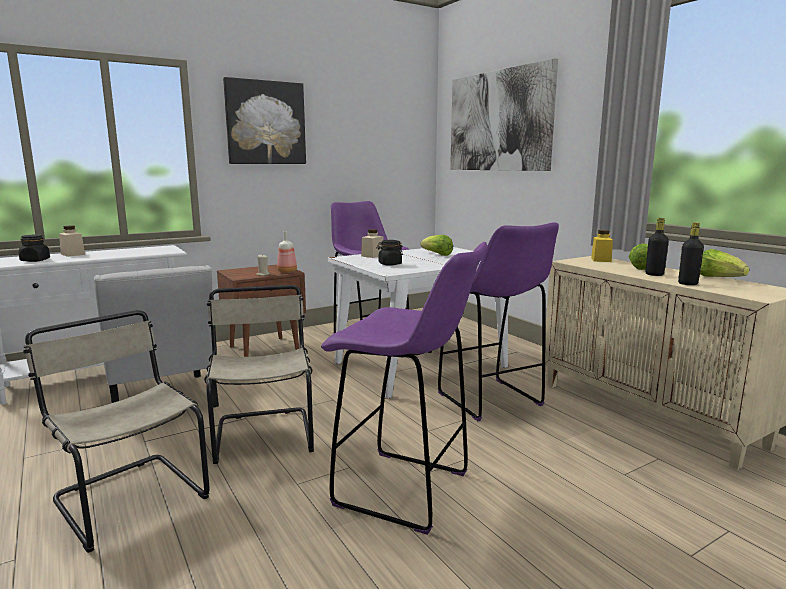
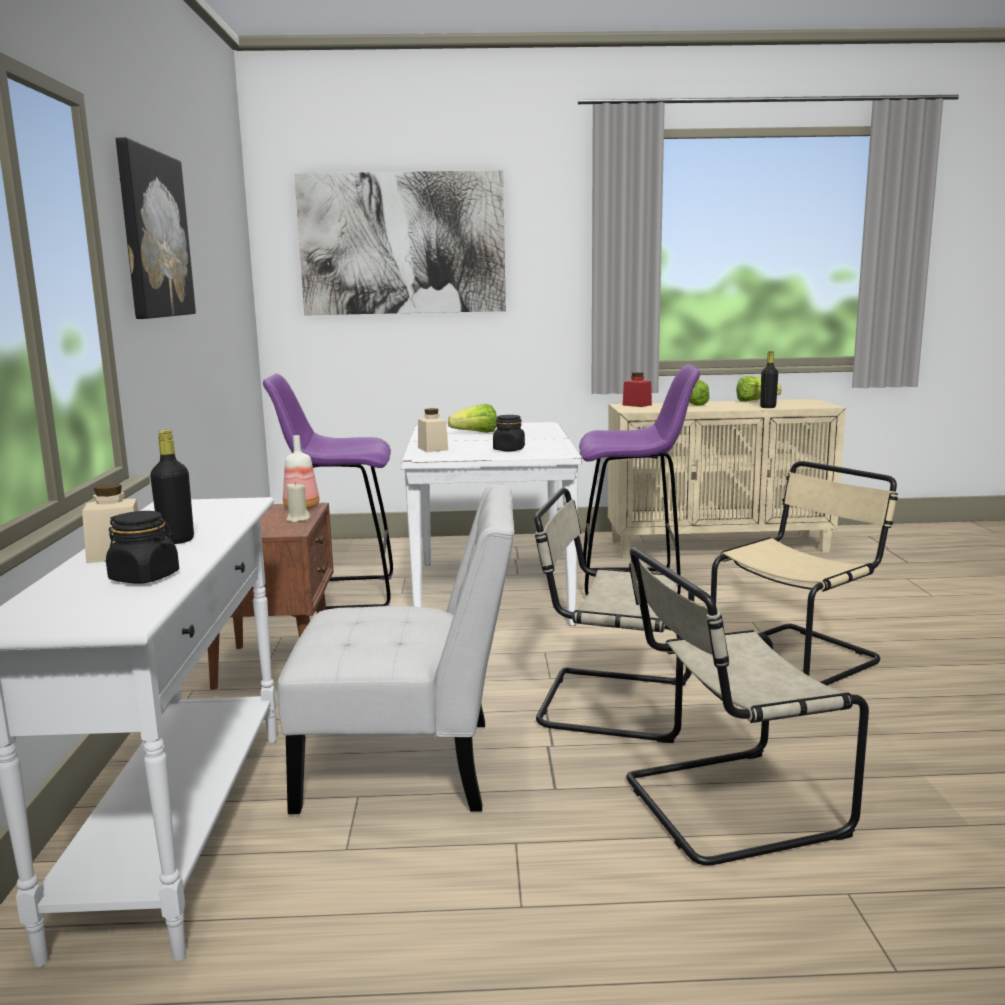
camera: 60 degrees left, 0 degrees up
(406, 490) = (799, 657): purple stool -> beige chair
(601, 260) = (637, 405): yellow jar -> red jar
(654, 274) = (723, 406): black bottle -> black bottle (176, 541)

